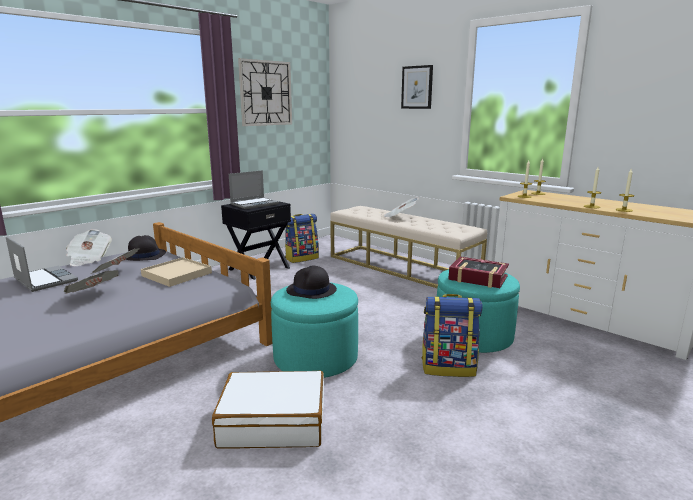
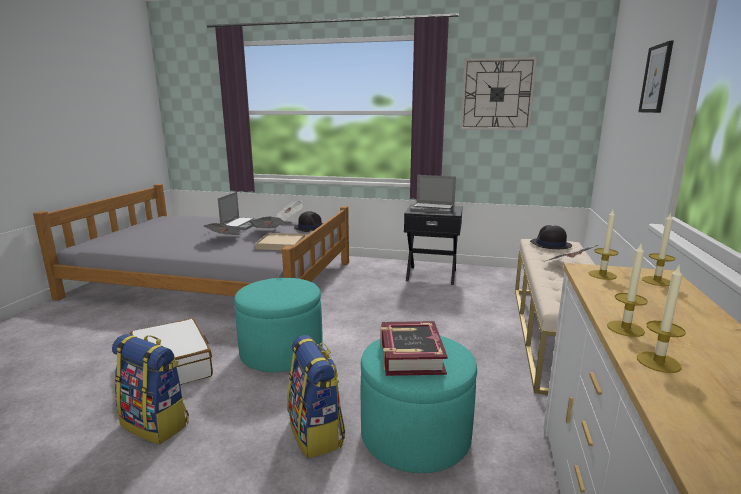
camera: 60 degrees right, 0 degrees up
(302, 258) = (486, 281): backpack -> backpack (156, 423)
(311, 290) = (283, 287): black hat -> black hat (550, 244)

